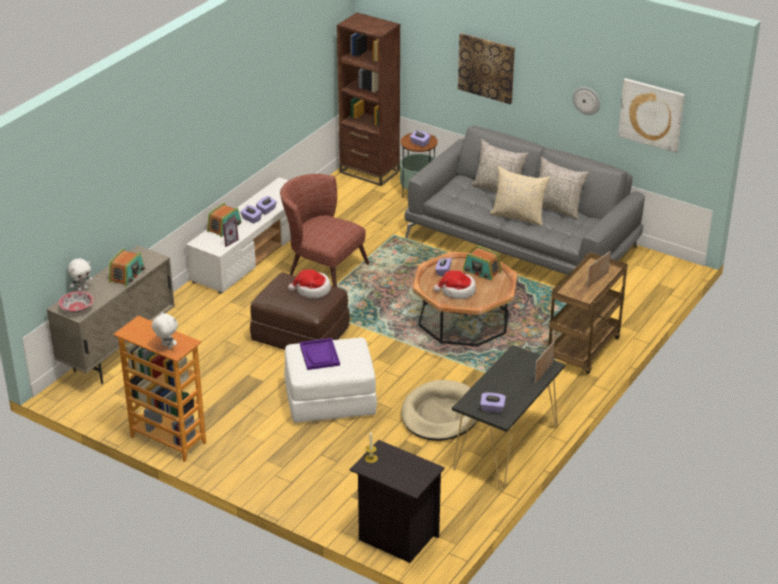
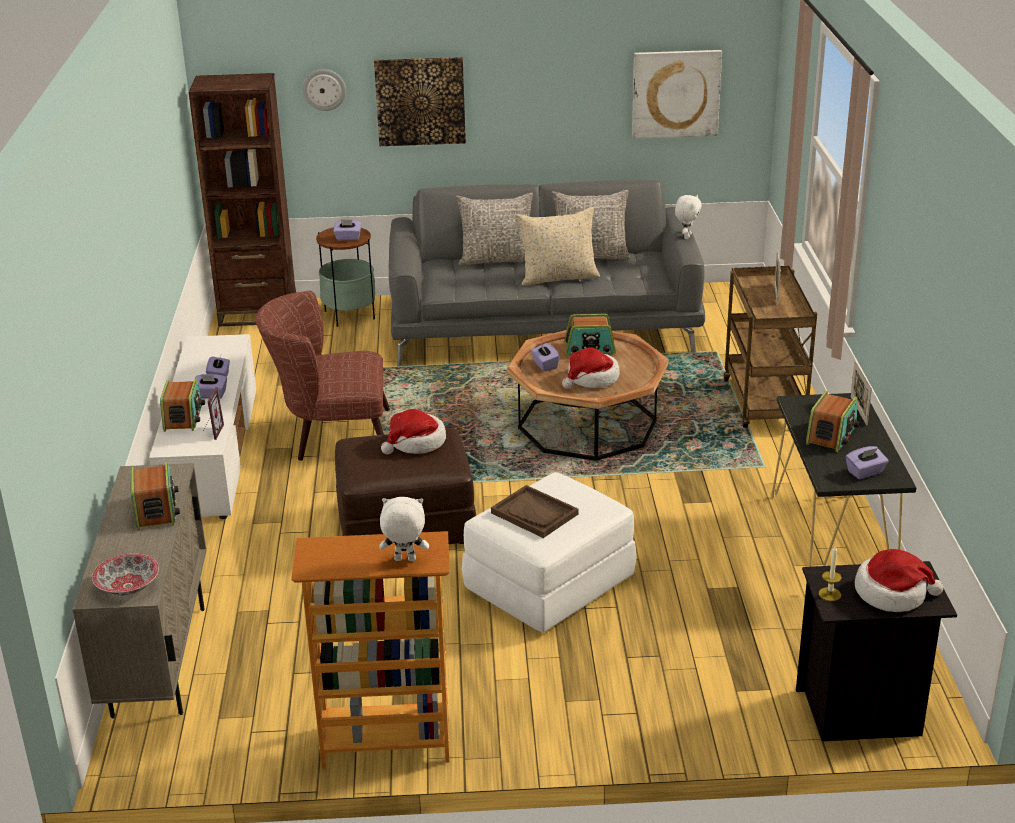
camera: 35 degrees left, 5 degrees down
(82, 289) = (101, 557): white plush toy -> white plush toy (686, 236)
(319, 355) = (534, 513): purple tray -> brown tray
(401, 473) = (892, 593): none -> hat
(440, 414) = (707, 539): beige dog bed -> none
(506, 380) = (831, 435): none -> radio
(586, 100) = (579, 102): wall clock -> wall clock (324, 89)

